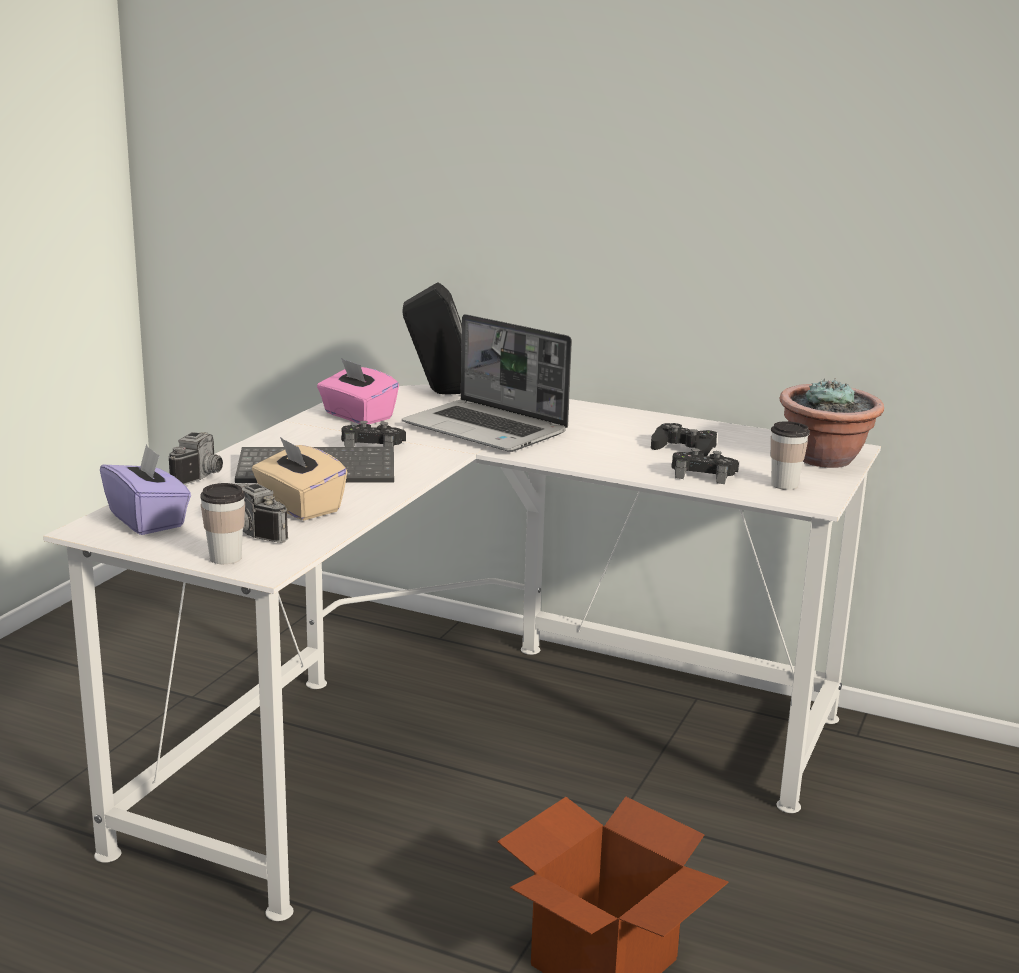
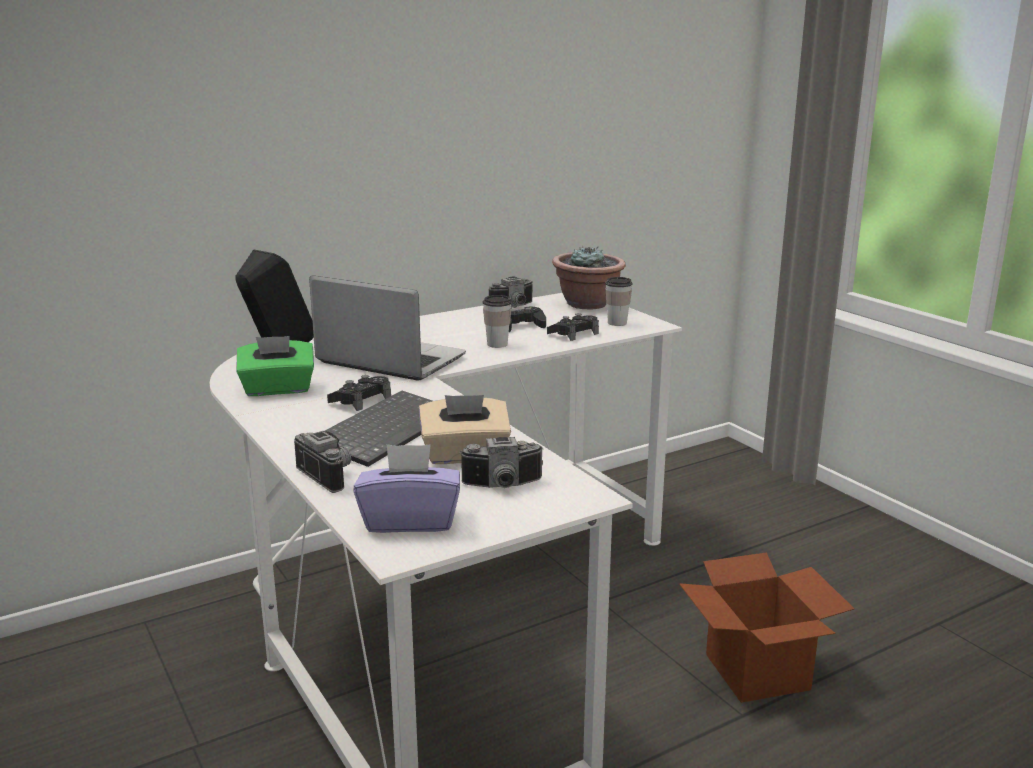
camera: 55 degrees left, 0 degrees up
(225, 558) = (547, 506): cup -> cup (497, 344)
(357, 416) = (278, 389): pink tissue box -> green tissue box
(487, 429) = (388, 360): laptop -> laptop turned 135 degrees counterclockwise
(744, 434) = (514, 307): none -> camera

